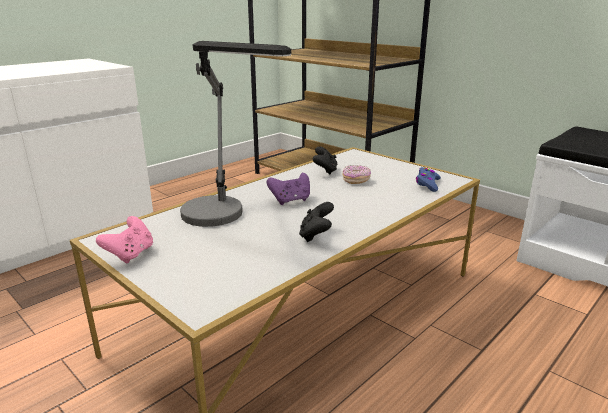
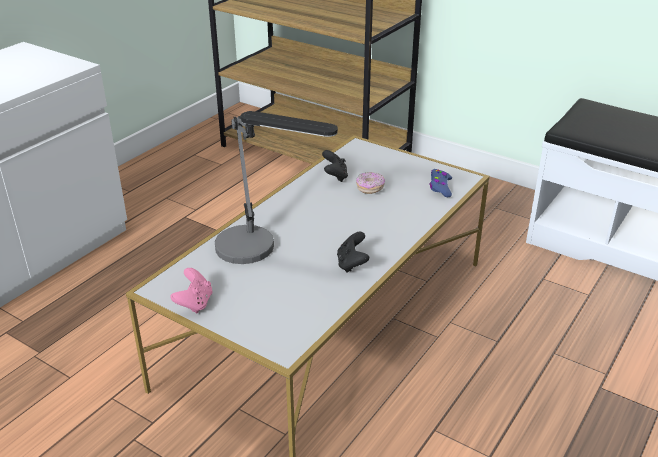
camera: 10 degrees left, 10 degrees up
(290, 200) = (314, 222): purple game controller -> none

